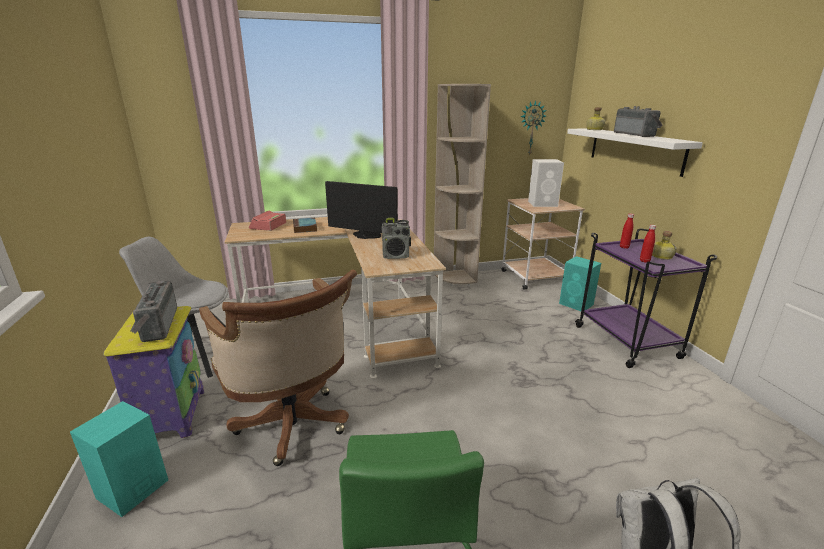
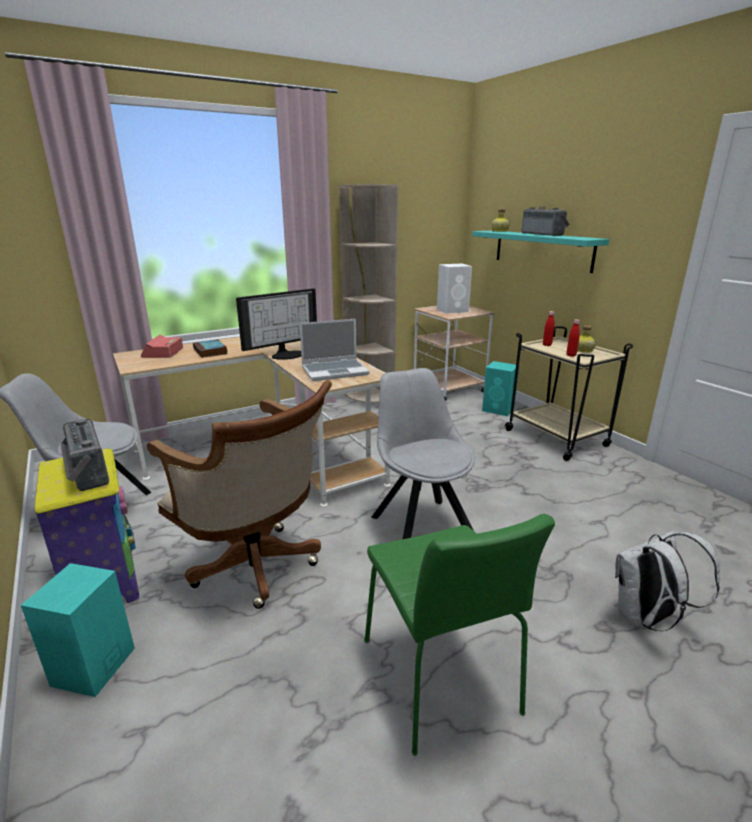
camera: 15 degrees left, 0 degrees up
(365, 236) = (287, 354): monitor -> monitor turned 135 degrees clockwise
(396, 256) = (335, 371): radio -> laptop
(452, 413) = (421, 526): none -> grey chair
(531, 128) = (433, 232): wall clock -> none
(627, 342) = (556, 439): purple cart -> beige cart
(634, 150) = (542, 250): white shelf -> turquoise shelf

